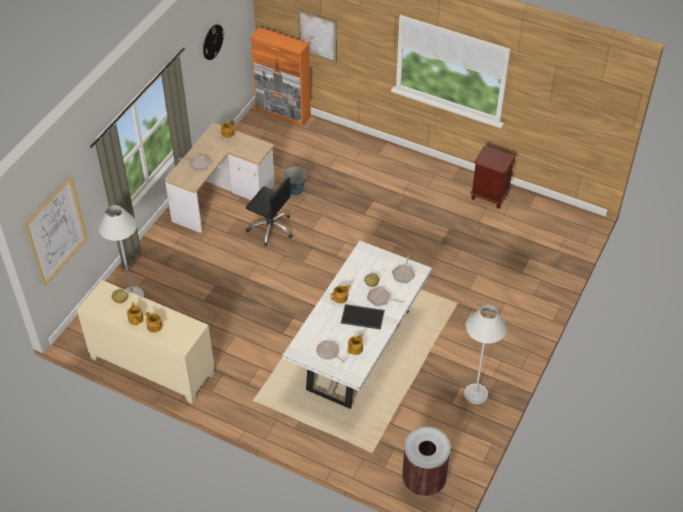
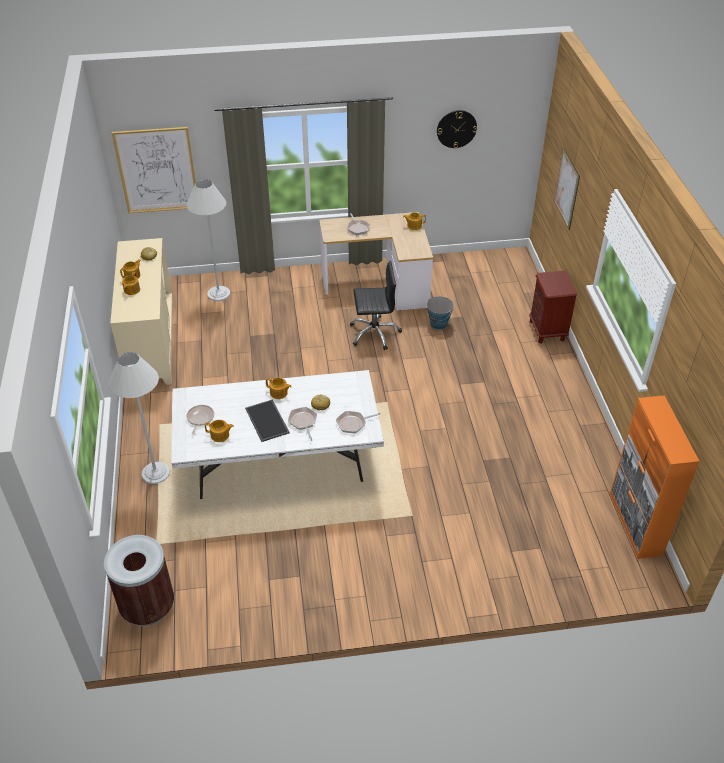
camera: 55 degrees right, 5 degrees down
(271, 229) = (374, 333): black office chair -> black office chair turned 90 degrees counterclockwise
(283, 113) = (524, 269): orange cabinet -> orange cabinet (635, 524)
(475, 394) = (299, 595): white floor lamp -> white floor lamp (156, 473)
(489, 196) = (592, 468): brown nightstand -> brown nightstand (547, 331)

